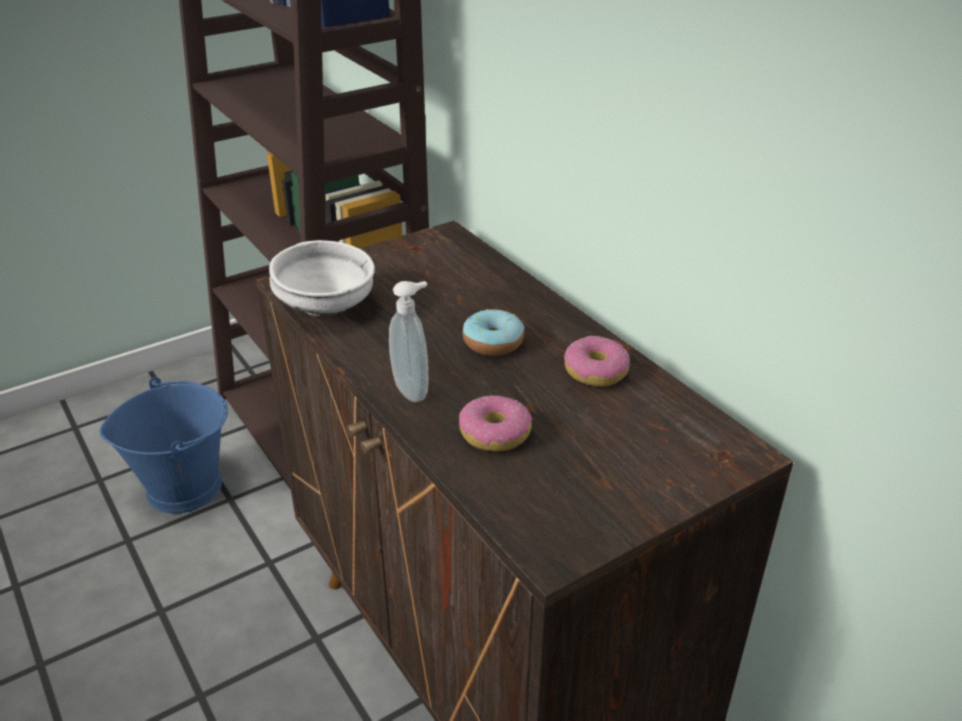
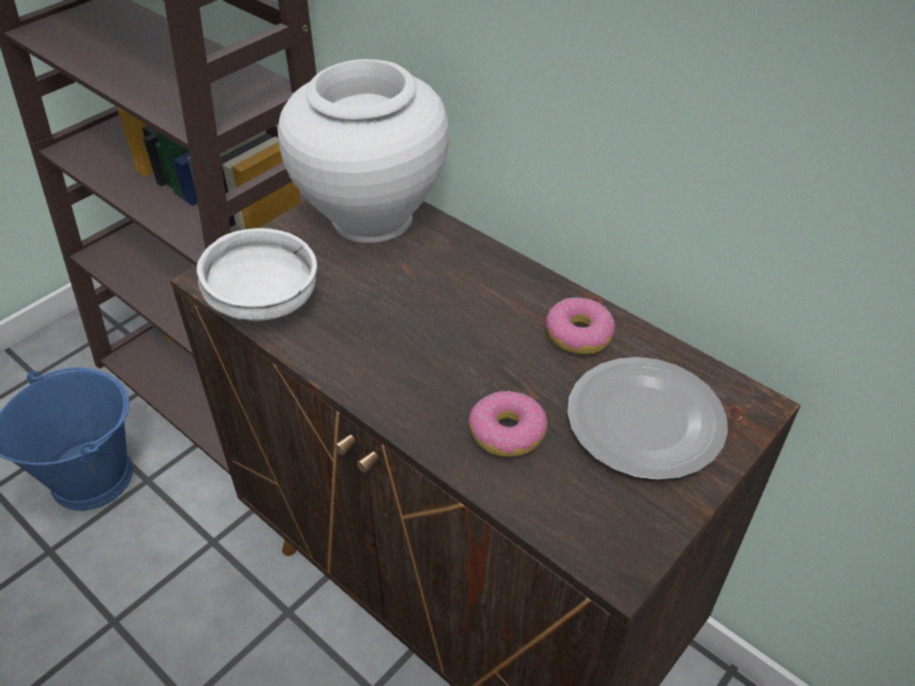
camera: 15 degrees left, 10 degrees up
(413, 389) = (402, 394): soap dispenser -> none
(445, 258) = (371, 218): none -> white vase
(493, 342) = (462, 318): donut -> none
(627, 446) = (642, 421): none -> plate

